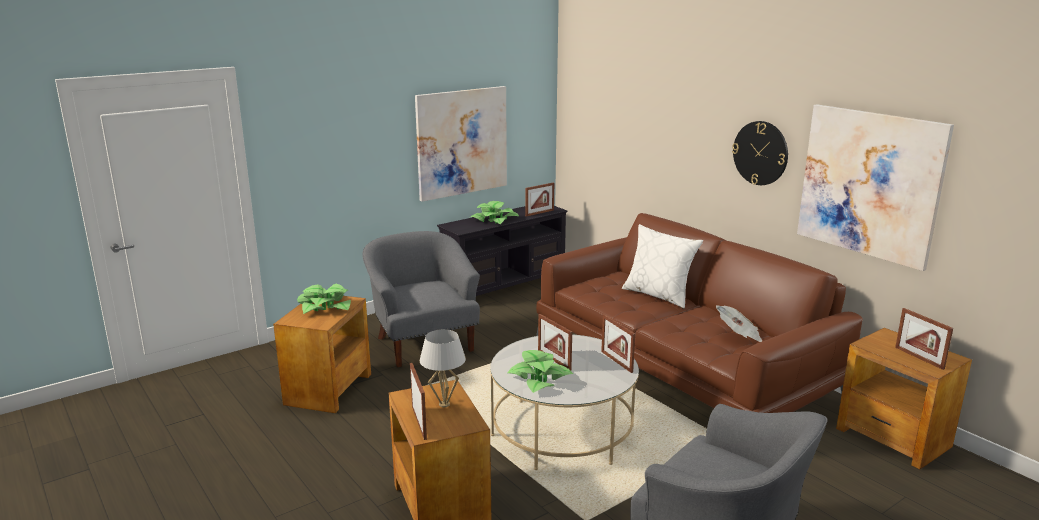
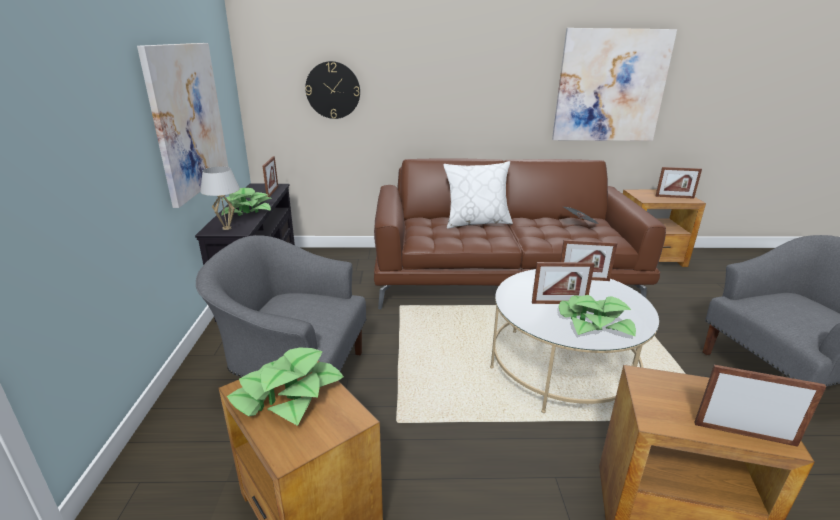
camera: 55 degrees left, 5 degrees up
(444, 404) = (693, 396): white table lamp -> white table lamp (227, 228)
(760, 153) = (512, 79): wall clock -> wall clock (333, 90)

